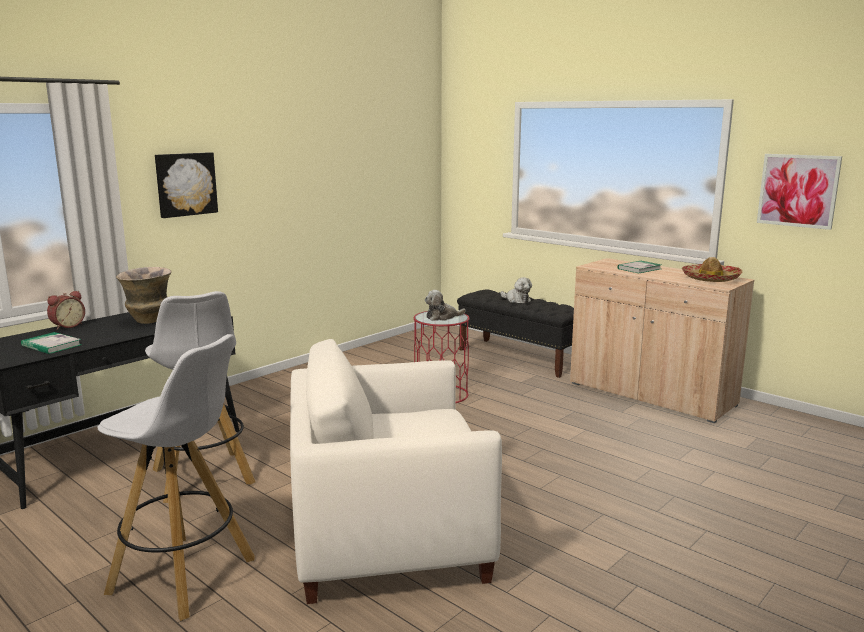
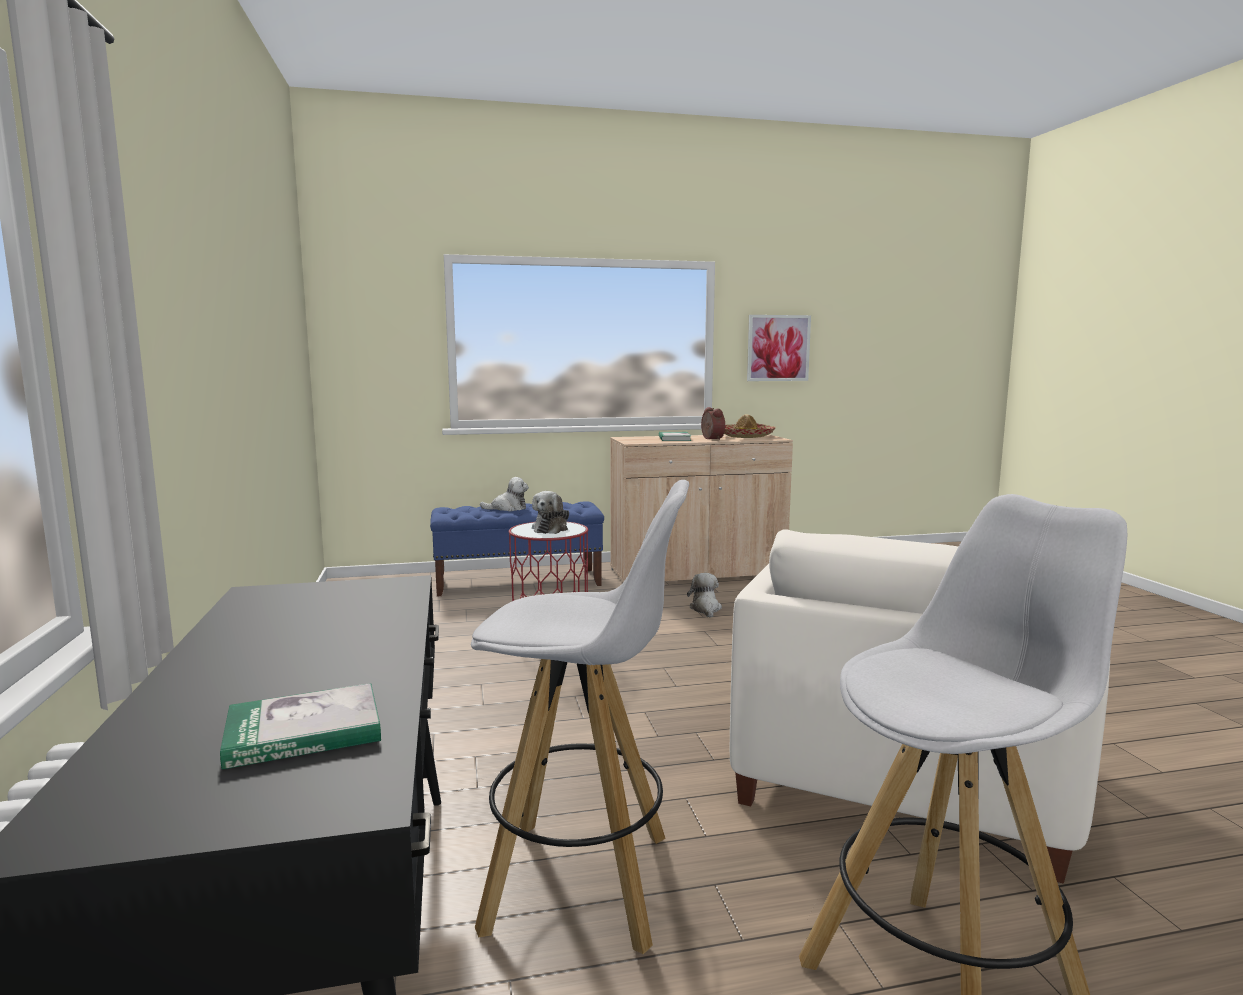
camera: 55 degrees left, 5 degrees down
(67, 326) = (150, 698): alarm clock -> alarm clock (711, 439)
(149, 321) = (316, 624): vase -> none
(185, 184) = (157, 330): picture -> none
(520, 357) = (519, 582): black bench -> blue bench
(574, 417) = (705, 609): none -> plush toy

